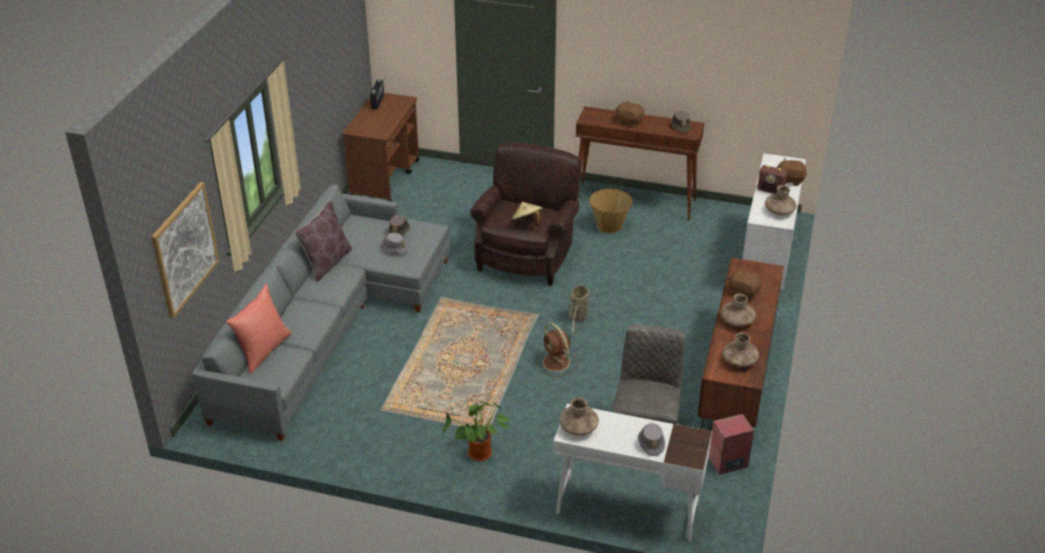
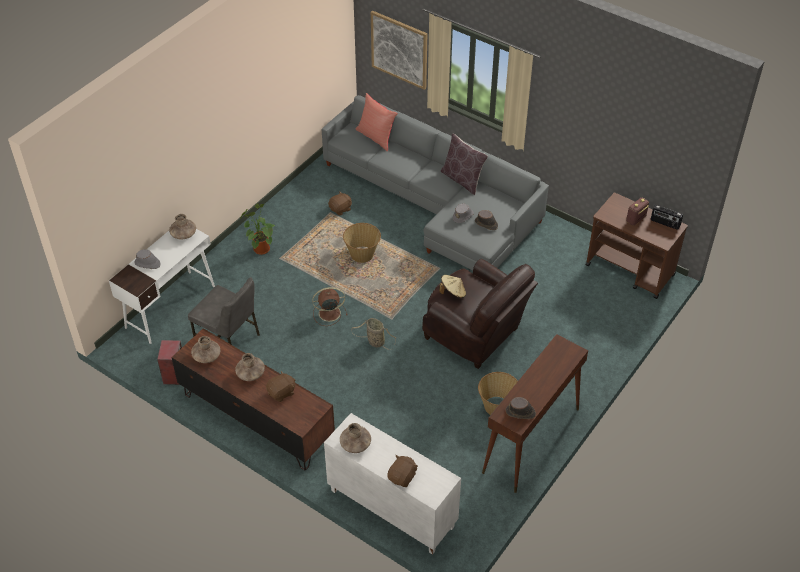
camera: 110 degrees right, 10 degrees up
(447, 361) = (362, 254): none -> basket
(629, 122) = (544, 374): brown plush toy -> brown plush toy (340, 209)
(770, 190) = (391, 453): radio -> radio (635, 219)

